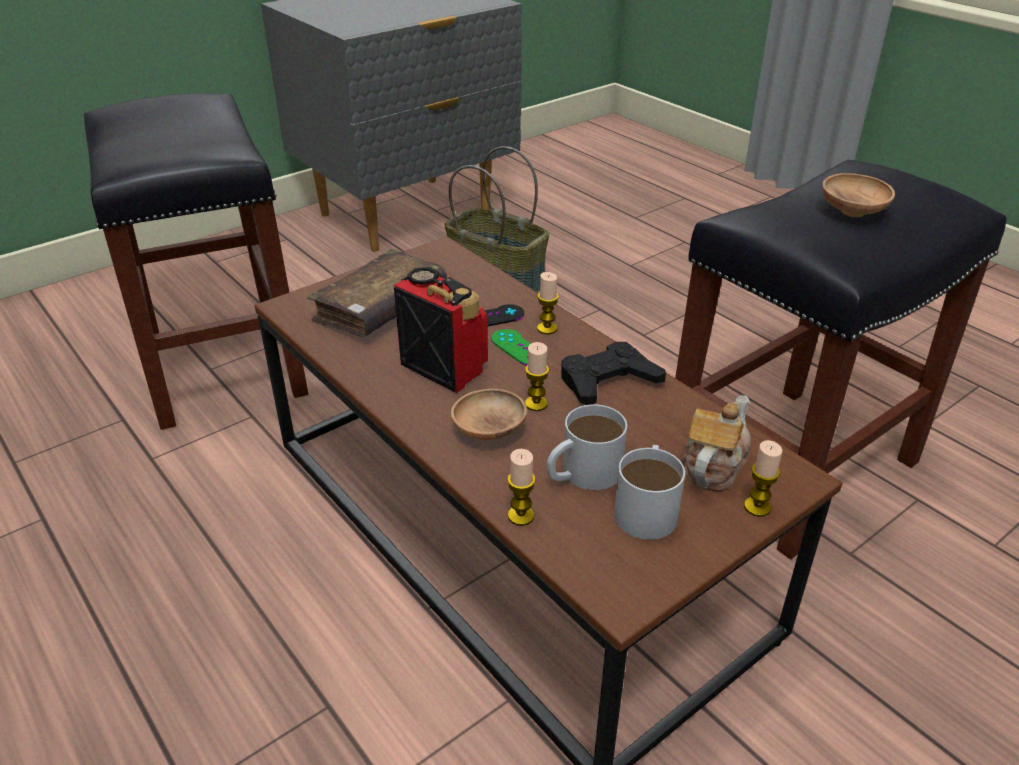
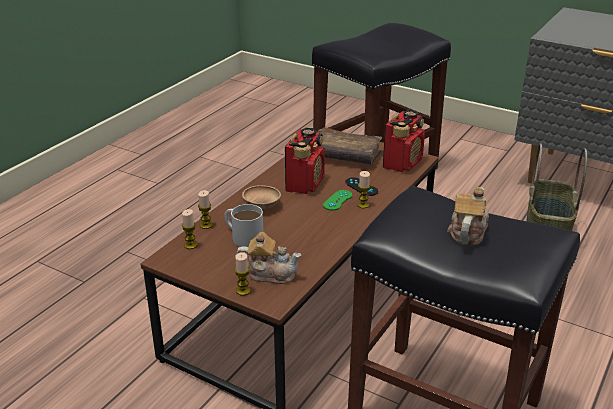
camera: 70 degrees right, 5 degrees down
(445, 266) = (403, 163): none -> radio
(536, 404) = (291, 214): candle -> candle (190, 245)
(608, 381) = (325, 231): black game controller -> none
(647, 506) = (228, 257): white mug -> none
(852, 211) = (467, 232): brown bowl -> teapot

